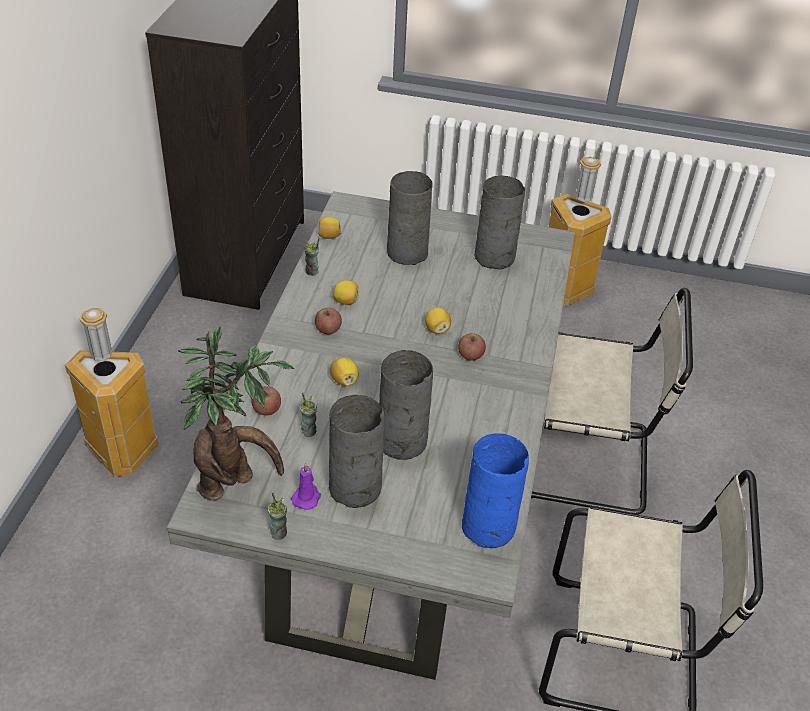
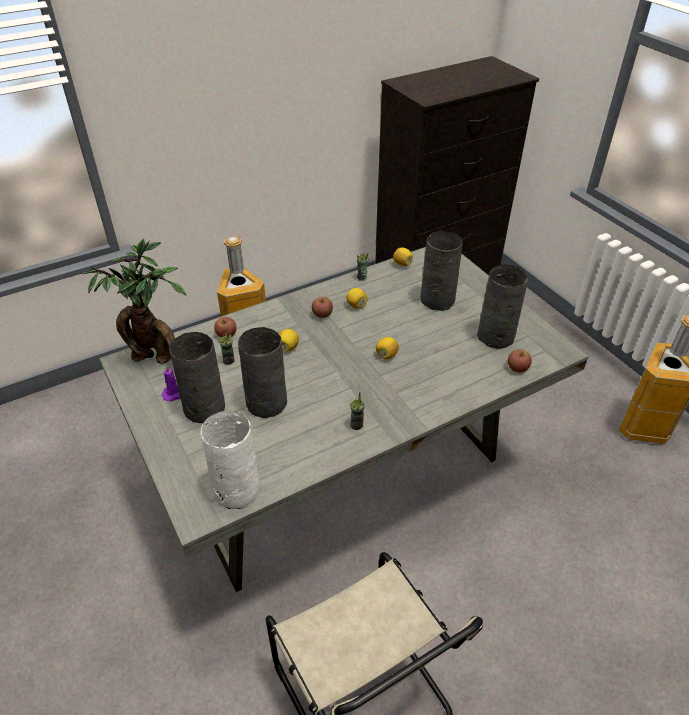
camera: 50 degrees right, 0 degrees up
(278, 532) = (136, 400): cup -> cup (357, 425)
(470, 355) = (384, 384): apple -> apple (517, 368)
(488, 528) = (235, 490): blue vase -> white vase
(588, 461) = (506, 552): beige chair -> none

